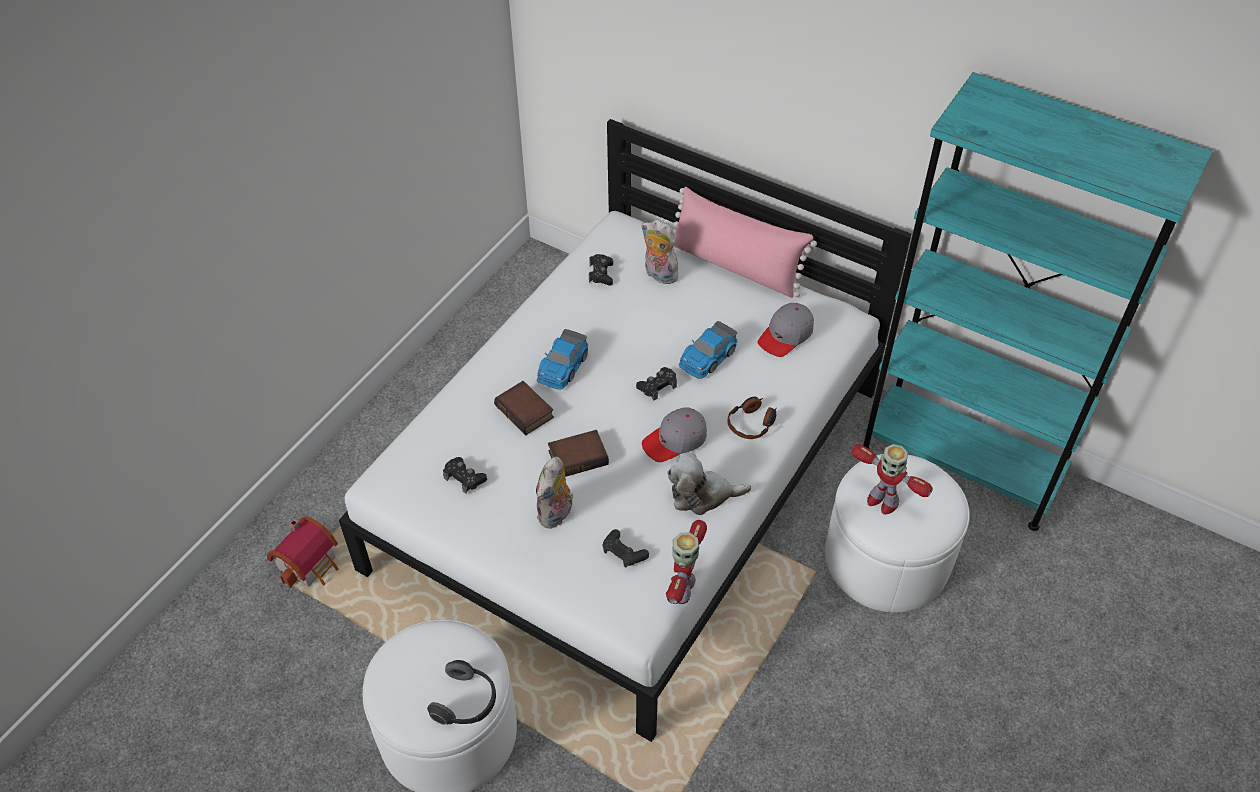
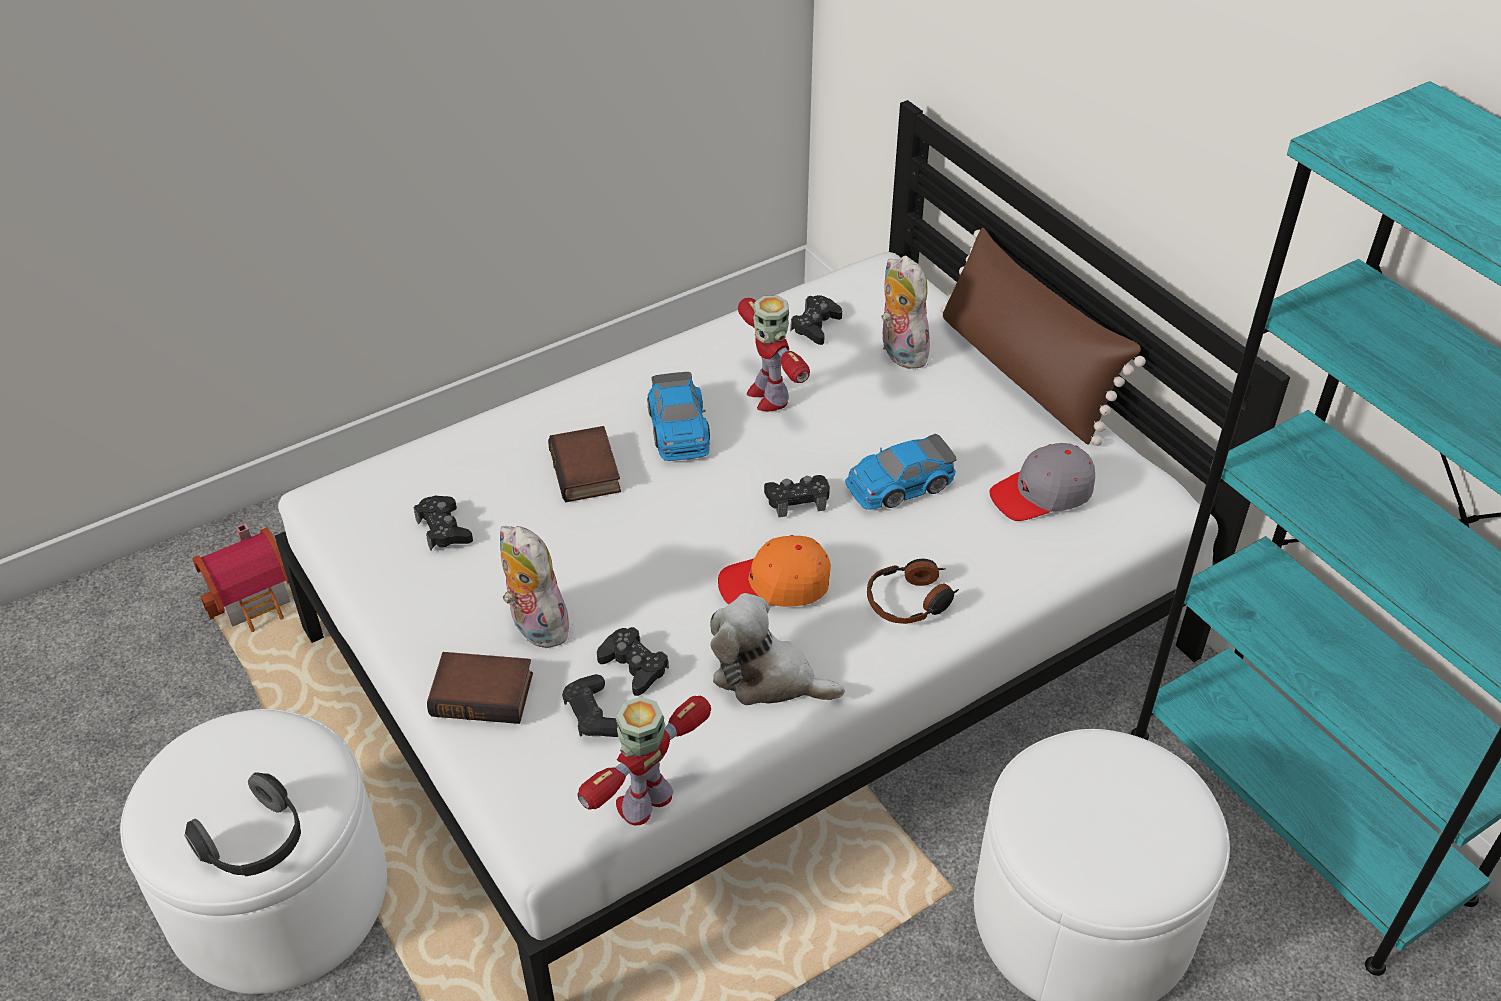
camera: 25 degrees right, 5 degrees down
(556, 515) = (534, 626): plush toy -> plush toy turned 90 degrees clockwise
(562, 366) = (679, 429): toy car -> toy car turned 60 degrees counterclockwise
(578, 456) = (620, 556): book -> book (484, 692)
(627, 517) = (634, 666): none -> black game controller
(675, 440) = (775, 584): grey cap -> orange cap
(735, 266) = (1024, 374): pink pillow -> brown pillow
(882, 501) = (1072, 802): toy robot -> toy robot (768, 395)

